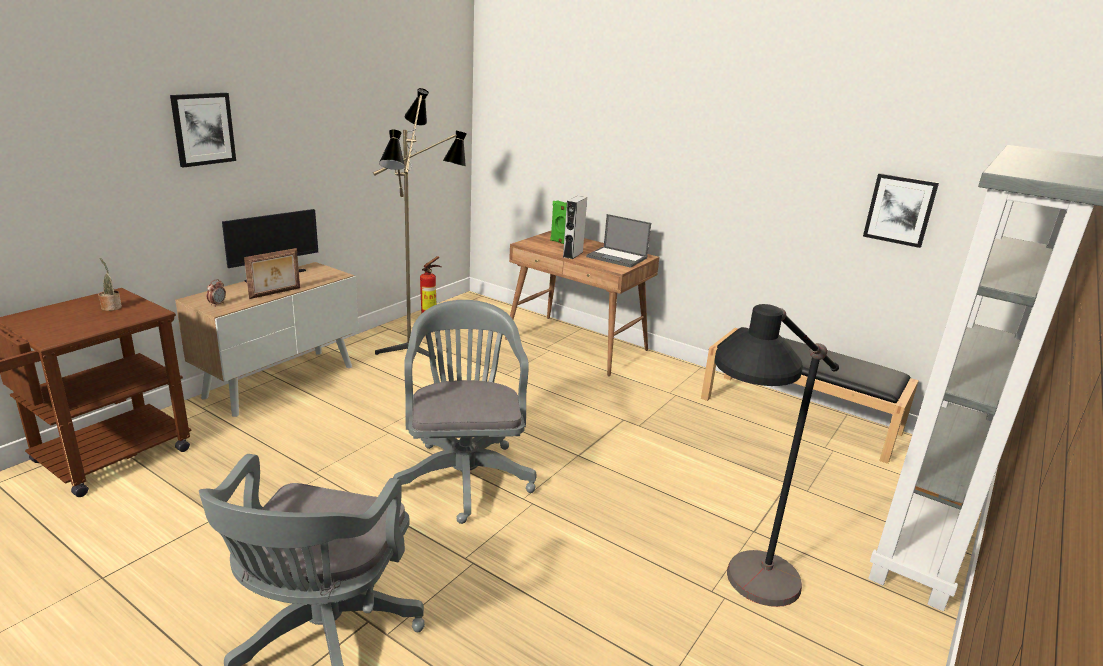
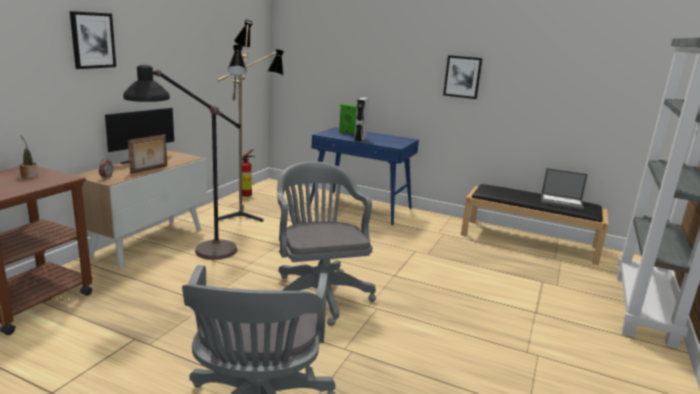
camera: 10 degrees left, 5 degrees down
(577, 345) = (361, 207): brown desk -> blue desk
(617, 257) = (391, 140): laptop -> laptop (562, 202)
(740, 607) = (550, 360): black floor lamp -> black floor lamp (194, 261)
(900, 210) = (588, 94): picture -> picture (462, 77)

